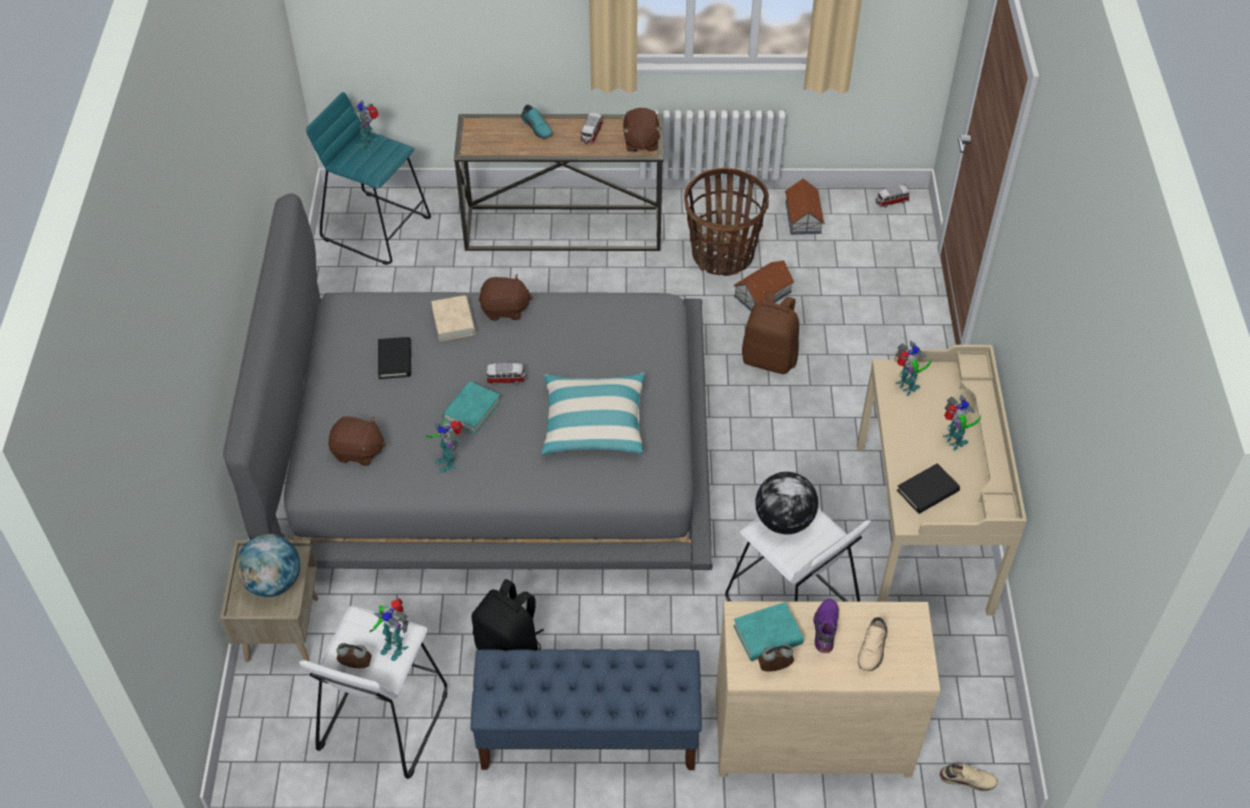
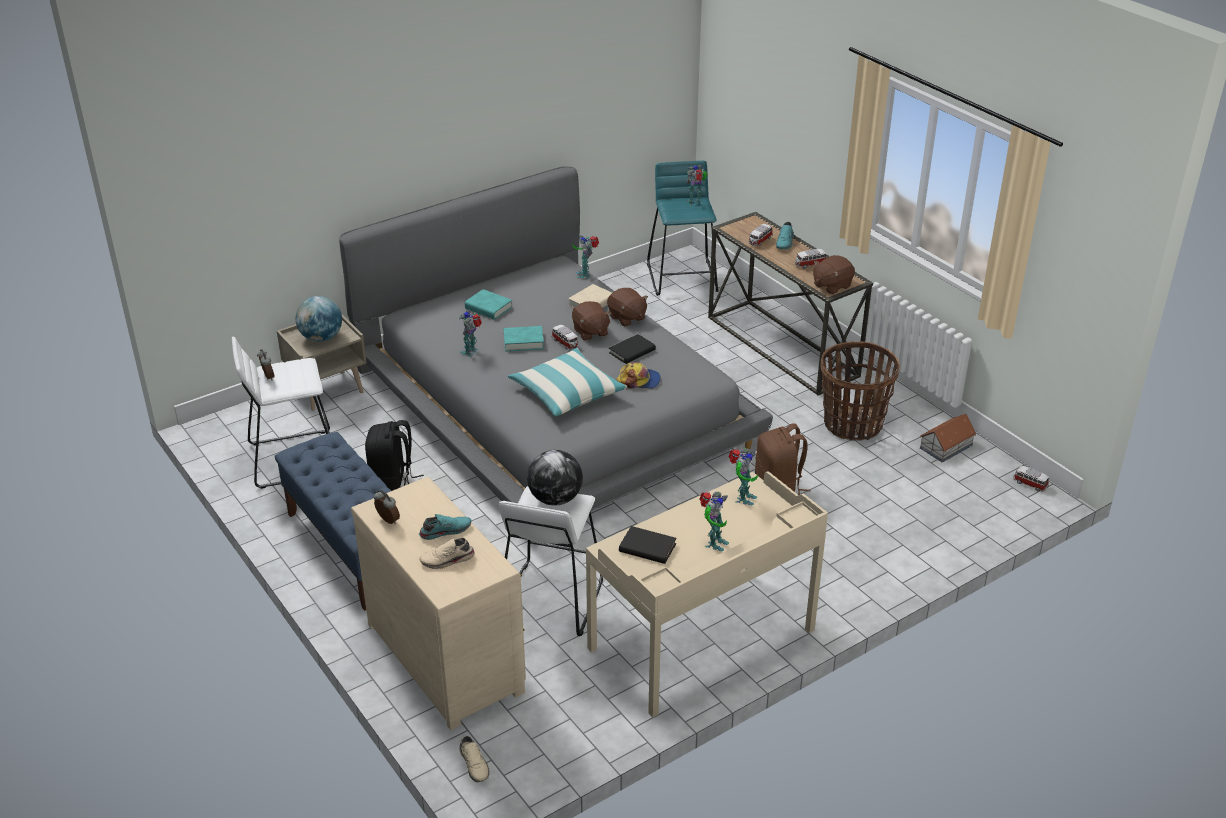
camera: 55 degrees right, 15 degrees down
(358, 451) = (444, 317): brown plush toy -> brown plush toy (590, 332)
(394, 646) = (295, 384): toy robot -> toy robot (585, 274)
(395, 360) = (533, 297): black book -> black book (632, 351)
(516, 142) = (760, 241): none -> toy car
(621, 359) = (639, 380): none -> cap
(763, 294) = (839, 460): toy house -> none
(767, 635) = (415, 507): turquoise book -> turquoise book (488, 308)
(824, 628) = (445, 530): purple shoe -> turquoise shoe

